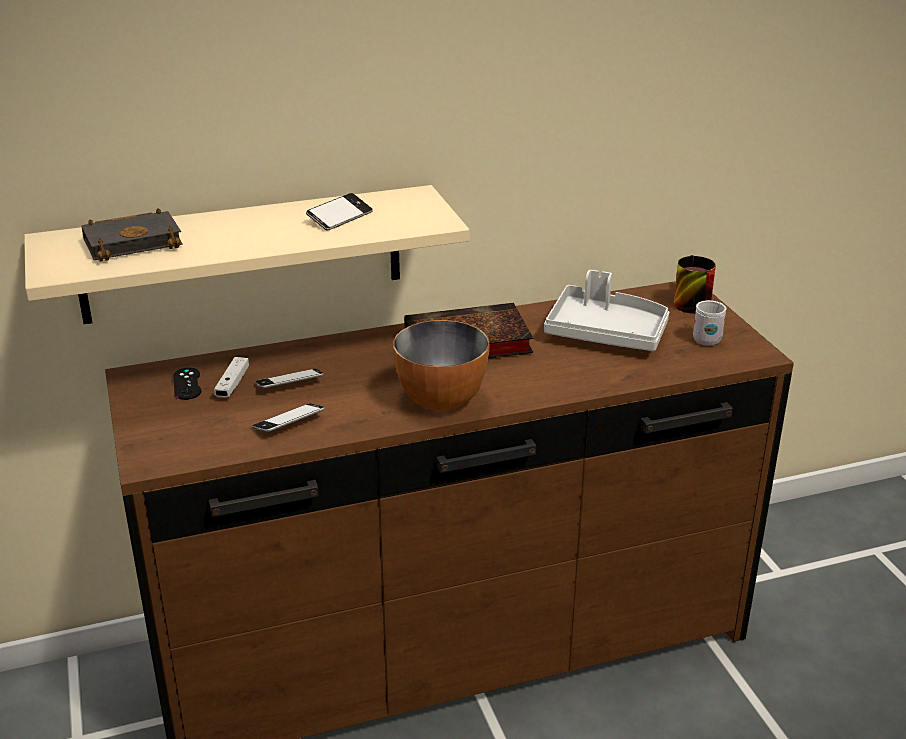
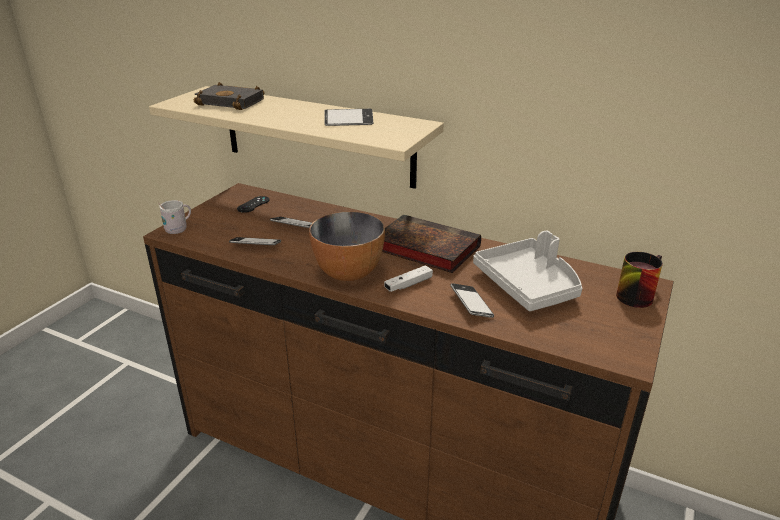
camera: 45 degrees right, 0 degrees up
(232, 384) = (270, 214): white game controller -> white game controller (408, 284)
(592, 371) = (471, 304): none -> phone
(705, 338) = (601, 325): white mug -> white mug (179, 229)

